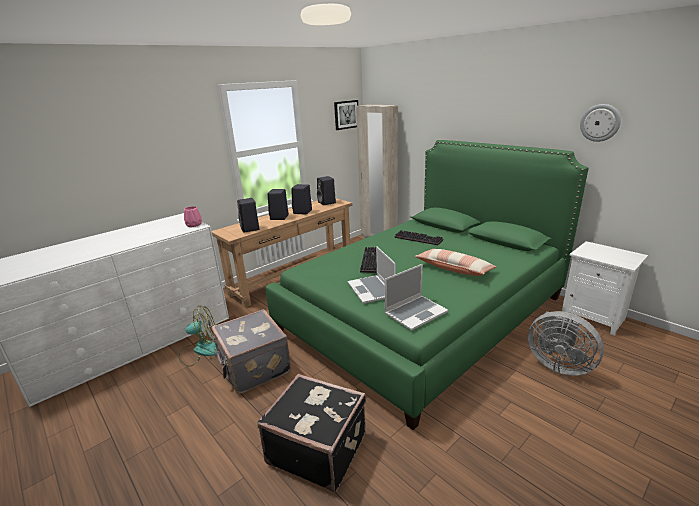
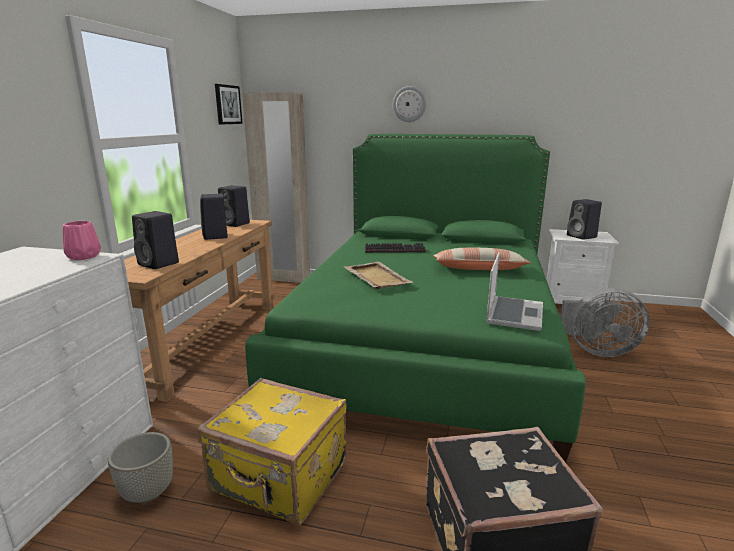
camera: 35 degrees left, 5 degrees down
(200, 350) = (147, 492): fan -> grey planter
(253, 367) = (279, 478): grey suitcase -> yellow suitcase
(279, 217) = (188, 246): black speaker -> black speaker (582, 236)
(369, 260) = (376, 277): keyboard -> beige tray
(372, 290) = (430, 305): laptop -> none
(600, 123) = (554, 106): wall clock -> wall clock (409, 104)

